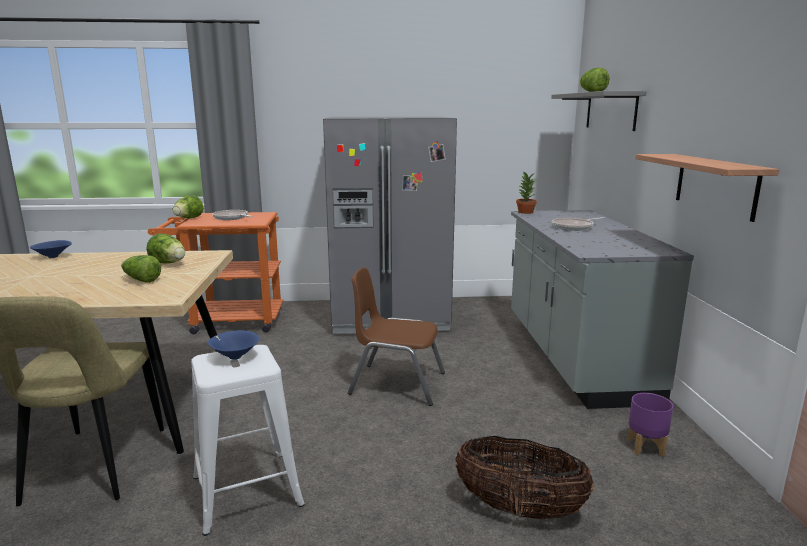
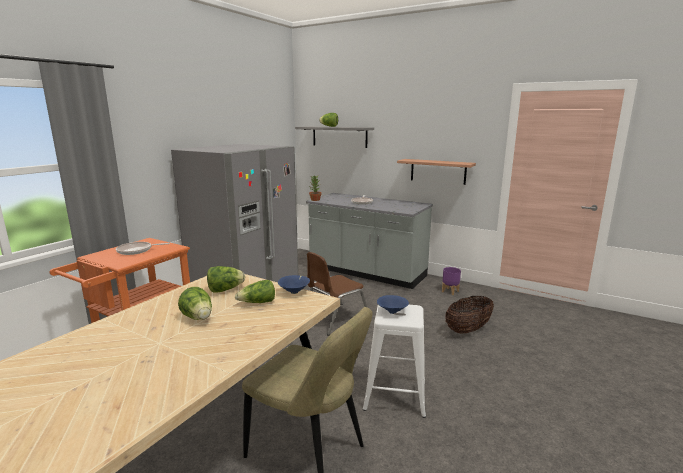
camera: 55 degrees left, 0 degrees up
(54, 257) = (98, 330): blue bowl -> blue bowl (294, 292)
(188, 218) = (100, 262): lettuce -> lettuce (198, 318)

